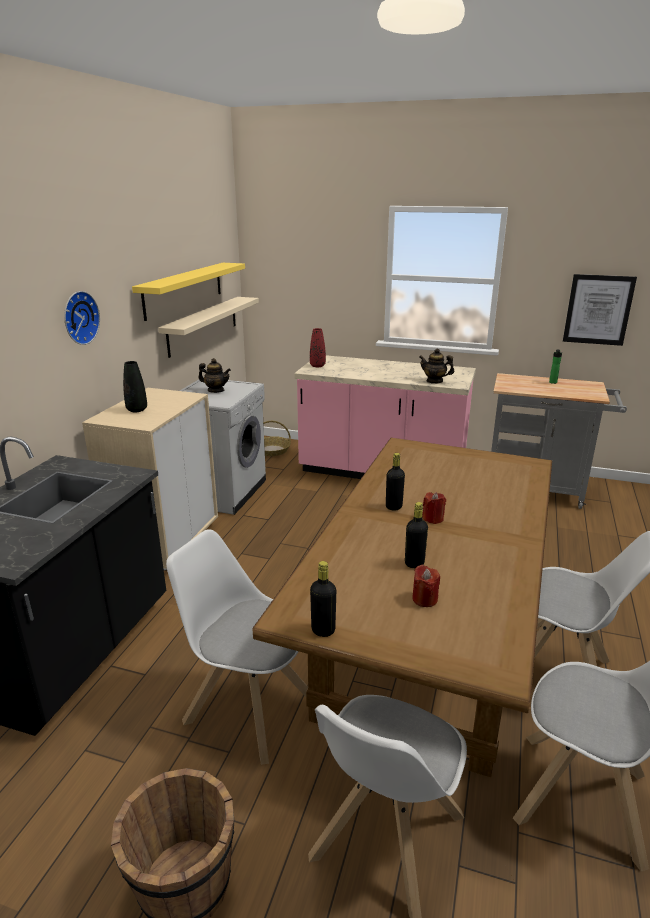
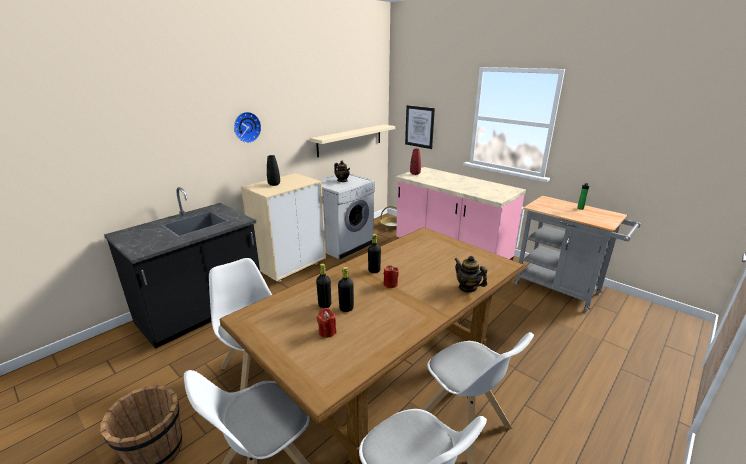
camera: 25 degrees right, 0 degrees up
(184, 289) = (335, 116): yellow shelf -> none
(323, 630) = (251, 331): black bottle -> black bottle (324, 305)
(434, 381) = (483, 194): teapot -> teapot (467, 287)
(598, 309) = (633, 155): picture -> picture (419, 126)

